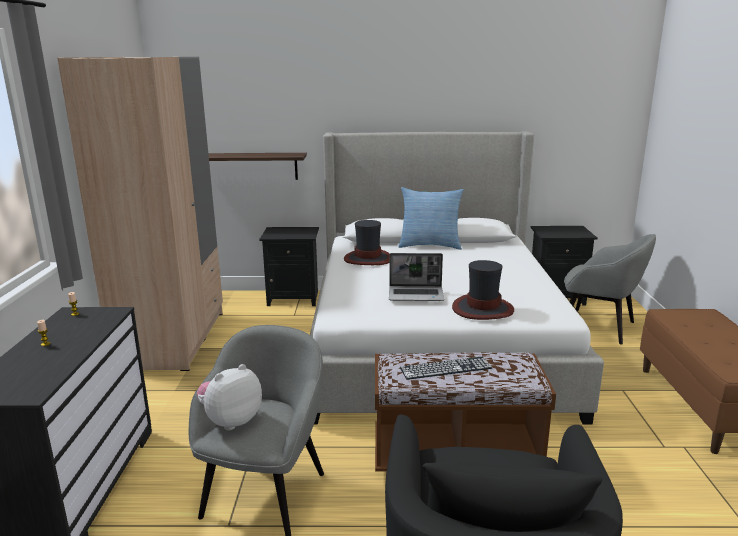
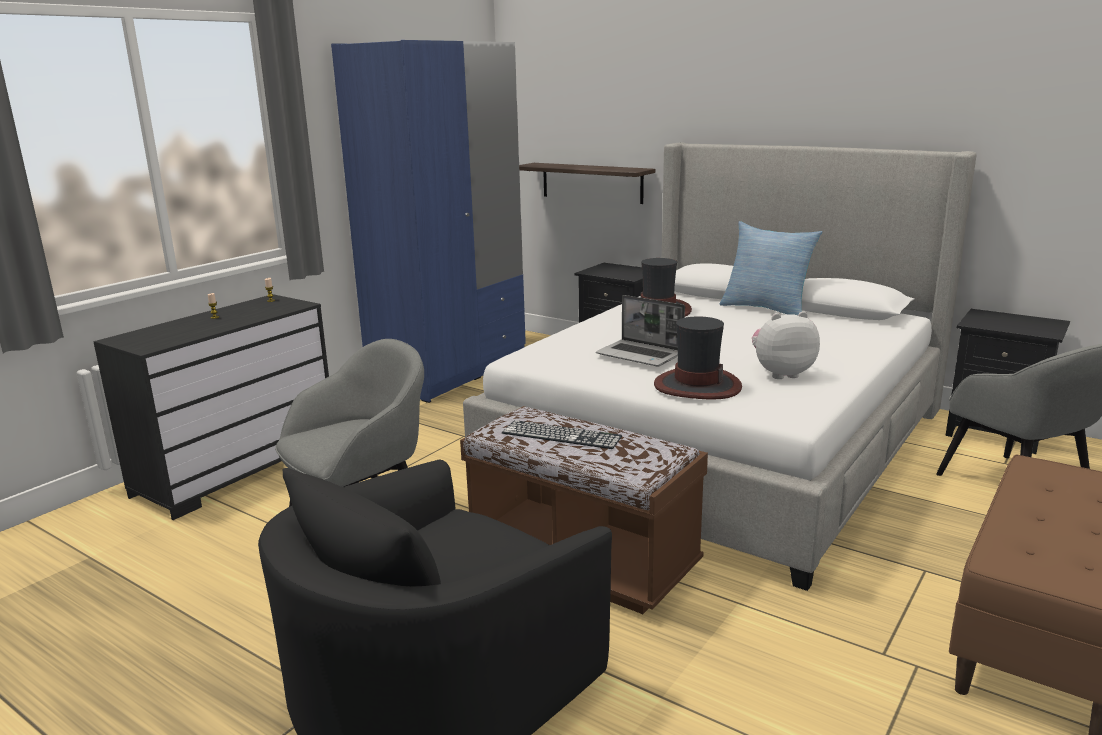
camera: 35 degrees right, 0 degrees up
(173, 339) = (449, 371): beige wardrobe -> blue wardrobe
(231, 421) = (321, 428): plush toy -> plush toy (781, 373)

